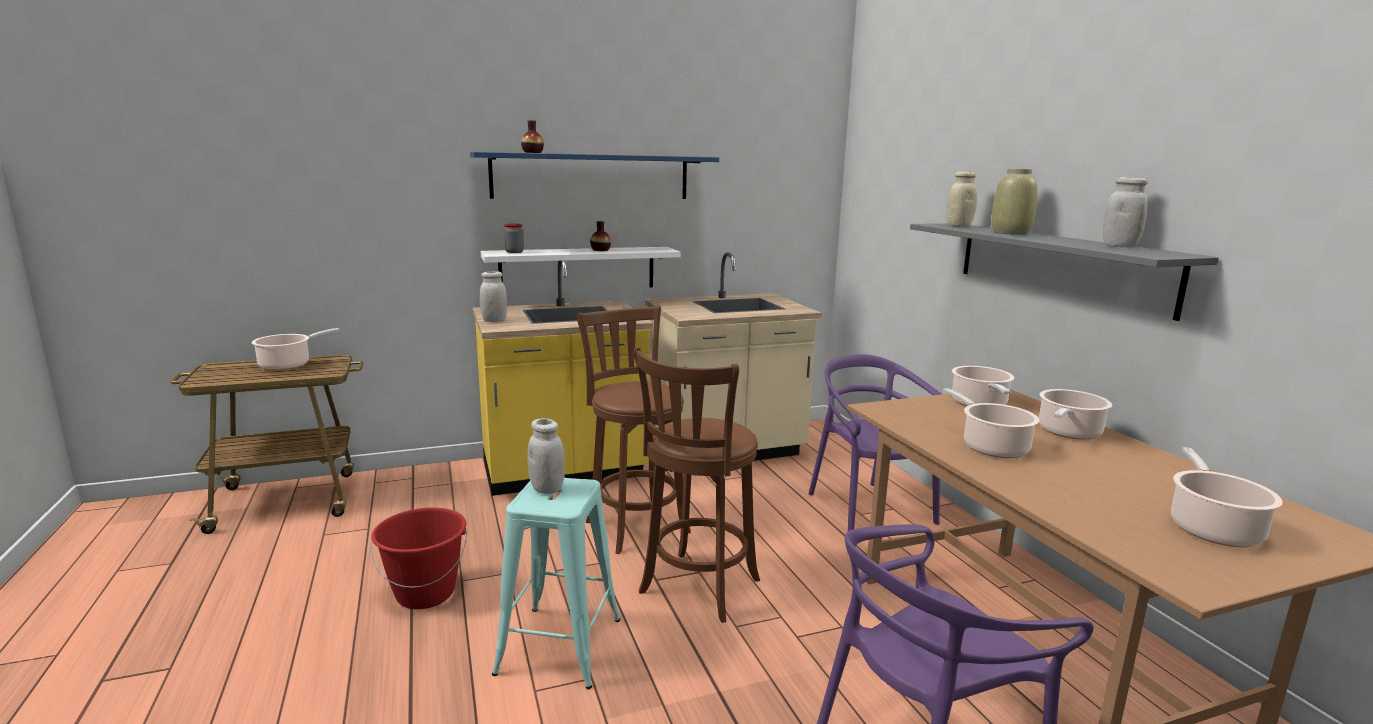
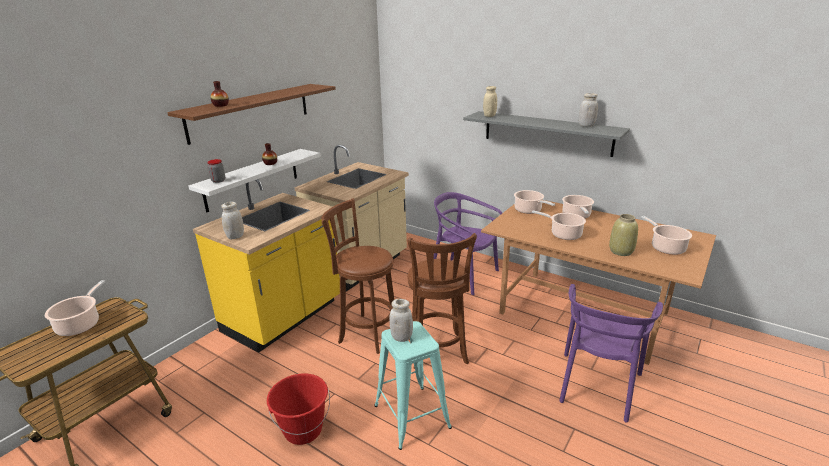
camera: 35 degrees left, 10 degrees up
(591, 176) = (250, 112): blue shelf -> brown shelf
(1010, 233) = (524, 120): beige vase -> beige vase (620, 251)

